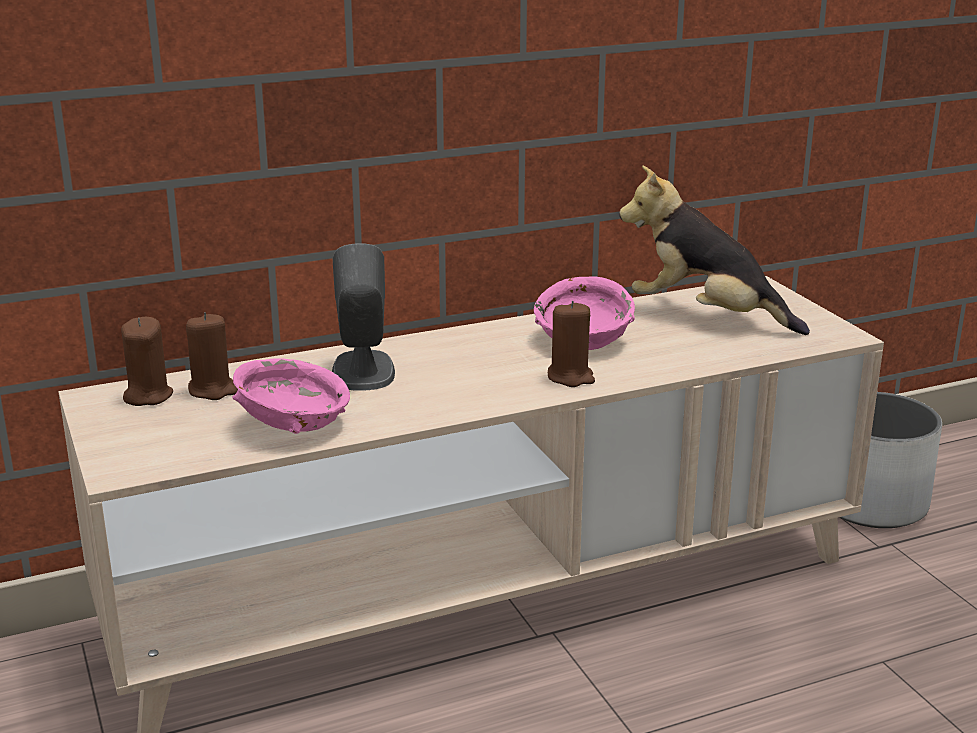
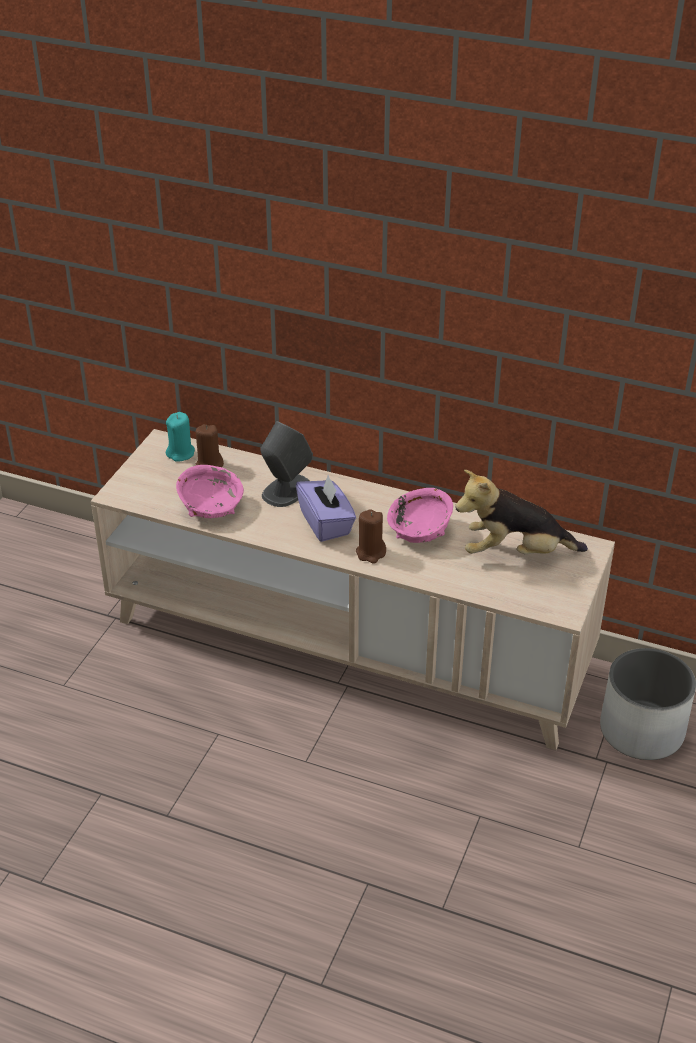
camera: 45 degrees right, 15 degrees up
(148, 396) = (181, 453): brown candle -> turquoise candle
(469, 377) = (326, 523): none -> purple tissue box
(706, 317) = (515, 553): plush toy -> plush toy turned 75 degrees counterclockwise

